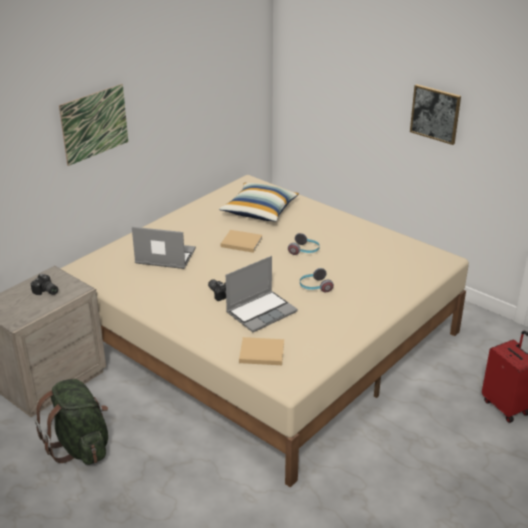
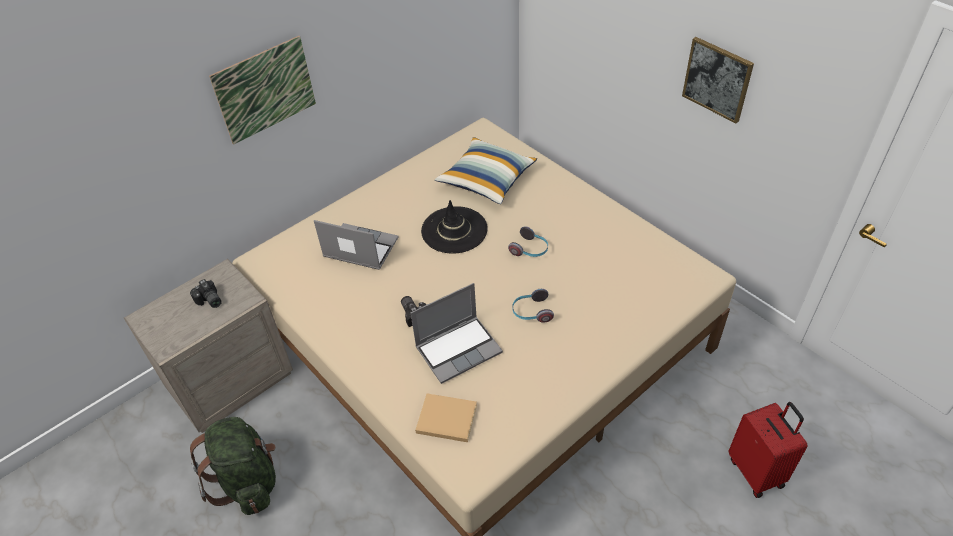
camera: 10 degrees right, 15 degrees up
(240, 242) = (454, 230): beige book -> black hat

